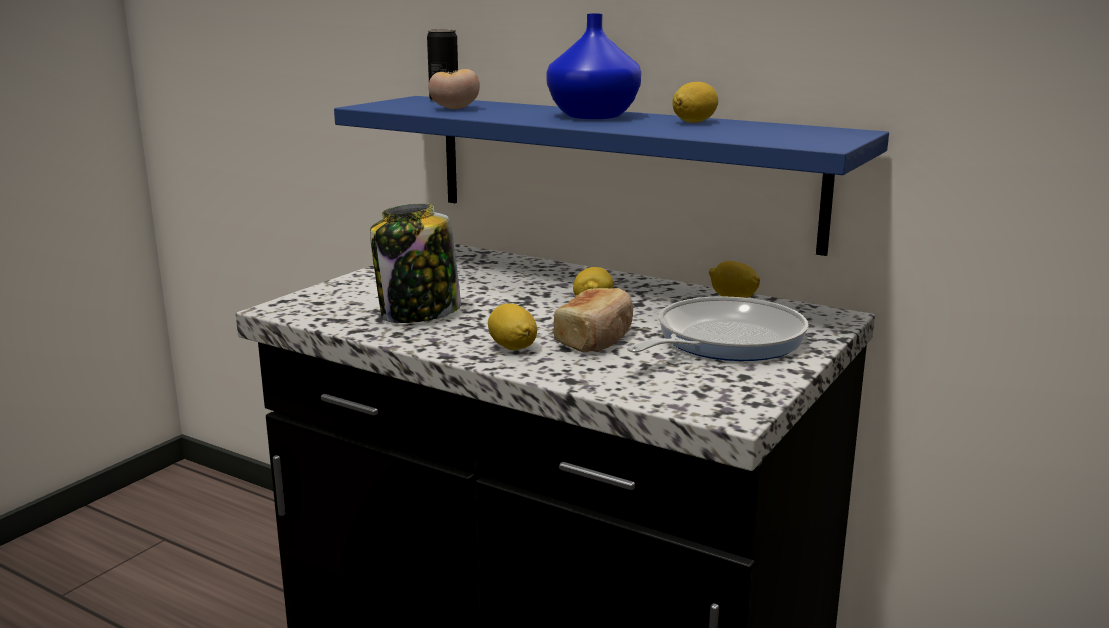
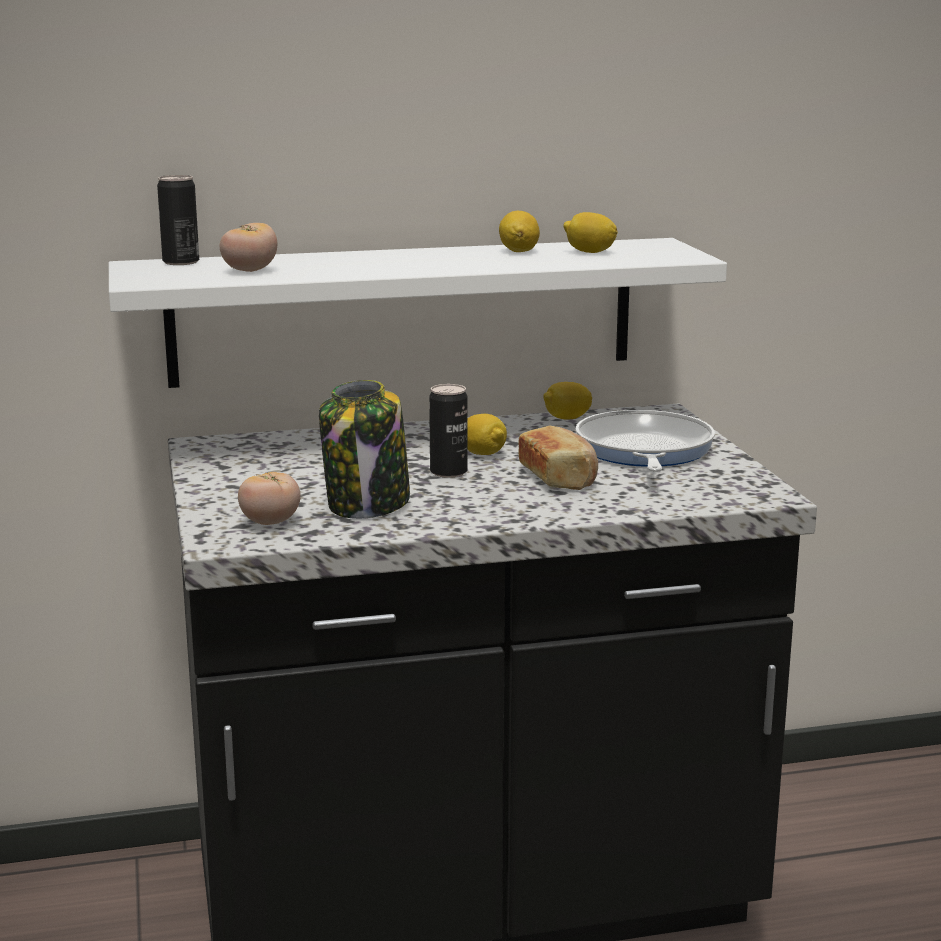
camera: 45 degrees left, 0 degrees up
(336, 306) = (270, 522): none -> tomato
(512, 347) = (521, 504): lemon -> lemon (590, 252)
(532, 310) = (448, 472): none -> can
(595, 116) = (414, 257): blue vase -> none
(619, 169) = (403, 311): blue shelf -> white shelf

